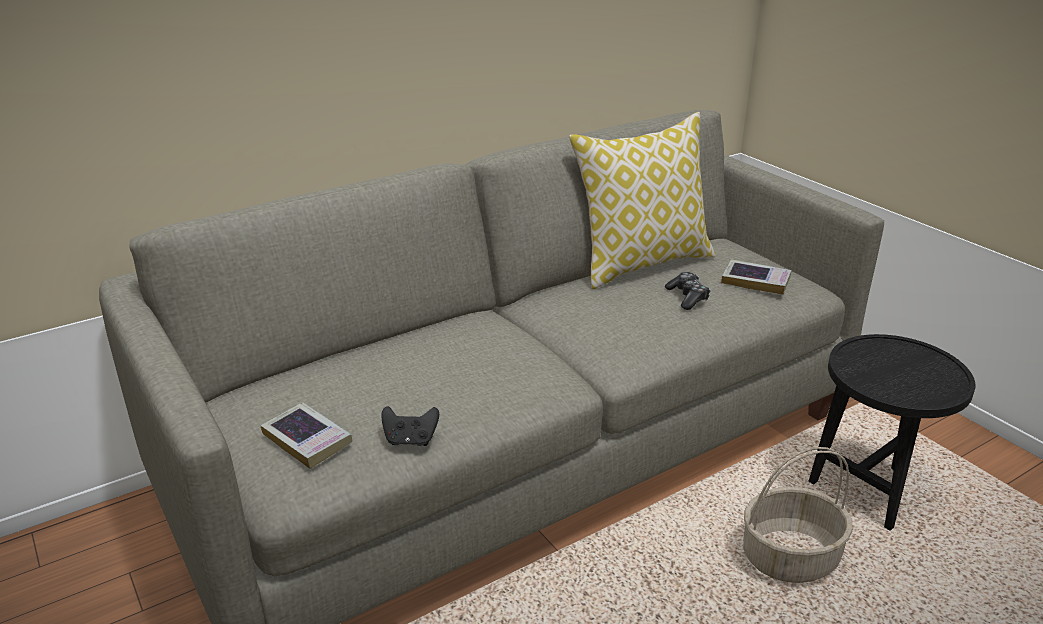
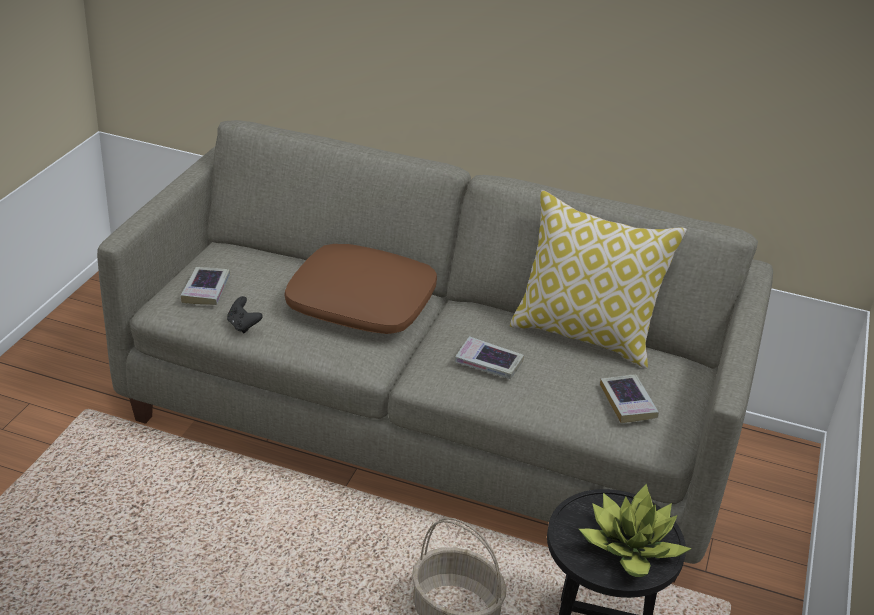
camera: 50 degrees right, 5 degrees up
(463, 348) = (362, 303): none -> brown pillow
(640, 319) = (488, 363): none -> book
(687, 297) = (552, 375): game controller -> none
(920, 368) = (631, 548): none -> potted plant

